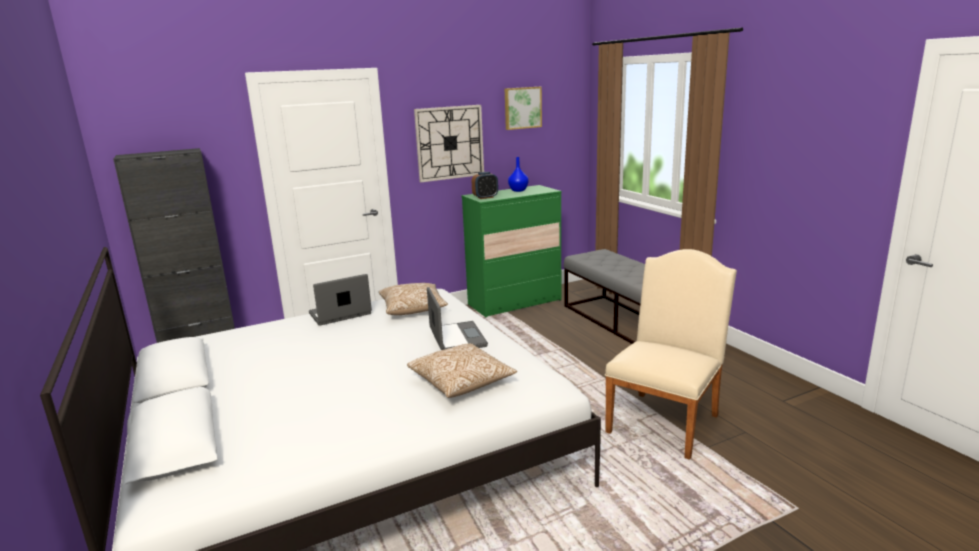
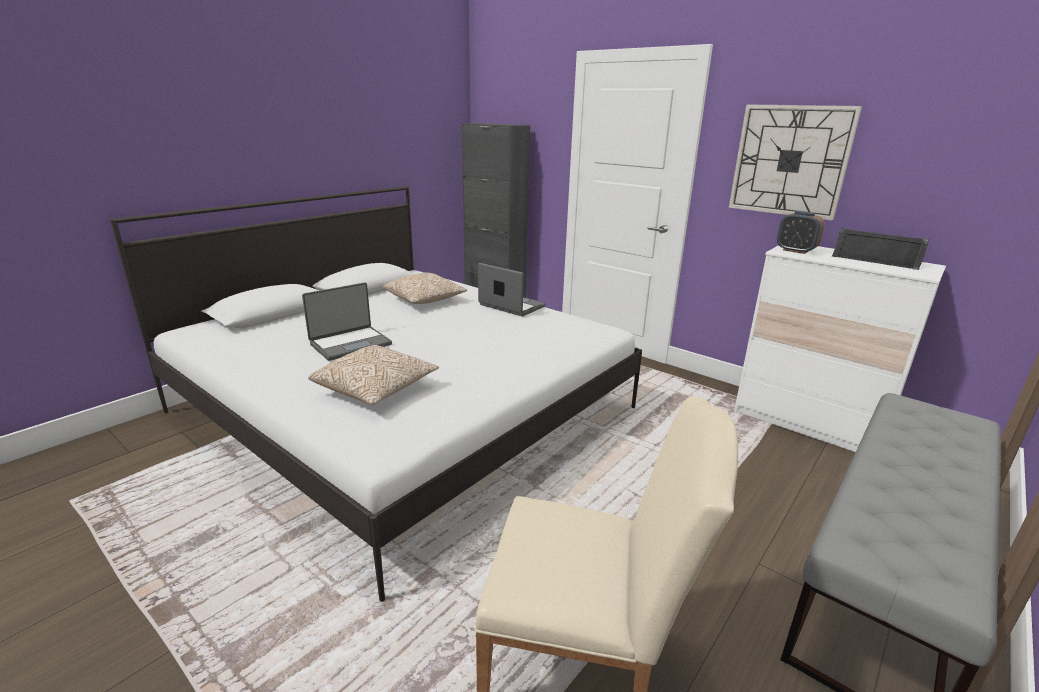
camera: 65 degrees right, 5 degrees up
(413, 309) = (549, 331): pillow -> pillow (425, 300)
(456, 338) = (487, 366): laptop -> laptop (350, 344)
(514, 303) = (808, 423): green dresser -> white dresser
(518, 190) = (876, 259): blue vase -> black speaker
(522, 108) = (955, 119): picture -> none

